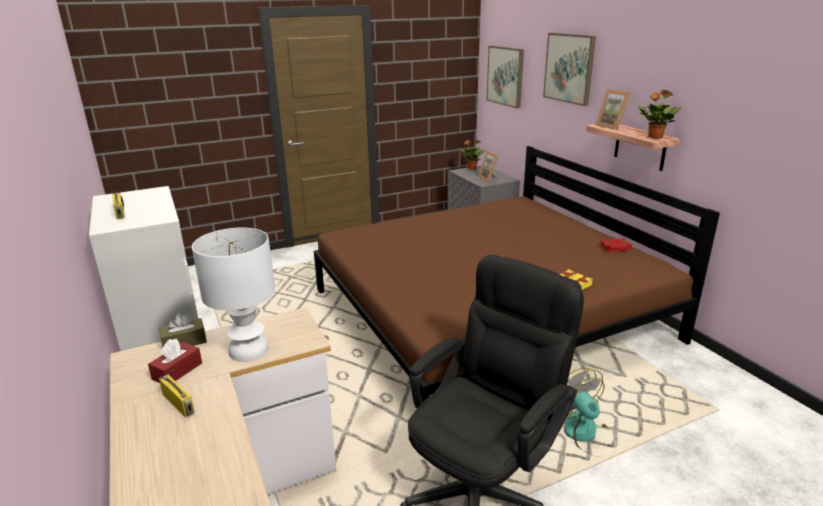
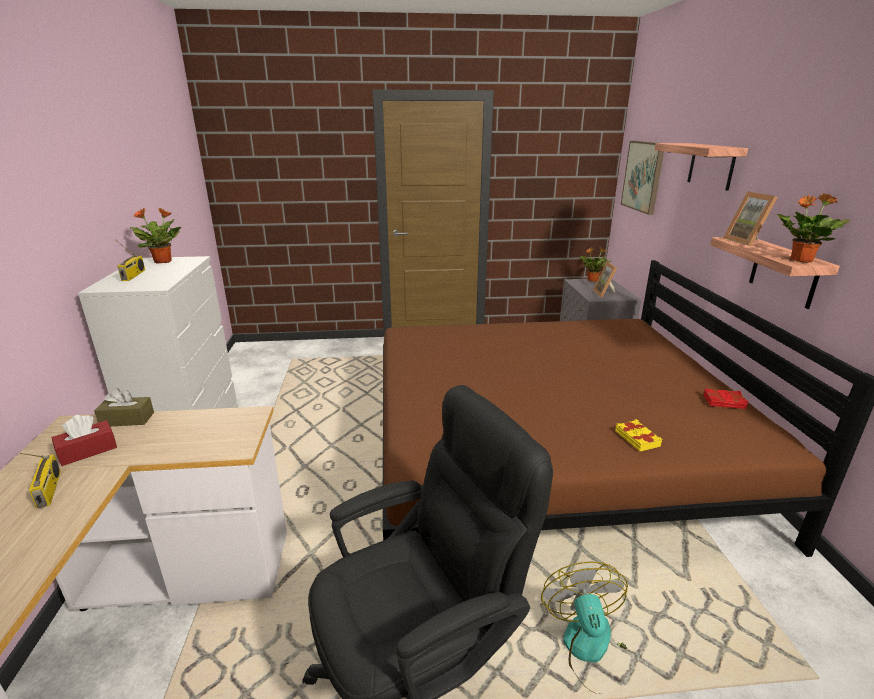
camera: 20 degrees right, 0 degrees up
(129, 196) = (164, 261): none -> potted plant
(248, 351) = (169, 444): white table lamp -> none
(569, 68) = (711, 165): picture -> shelf

